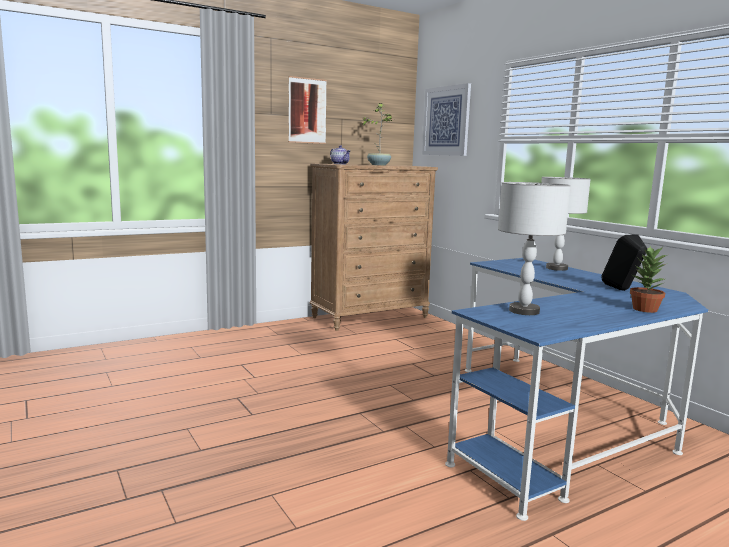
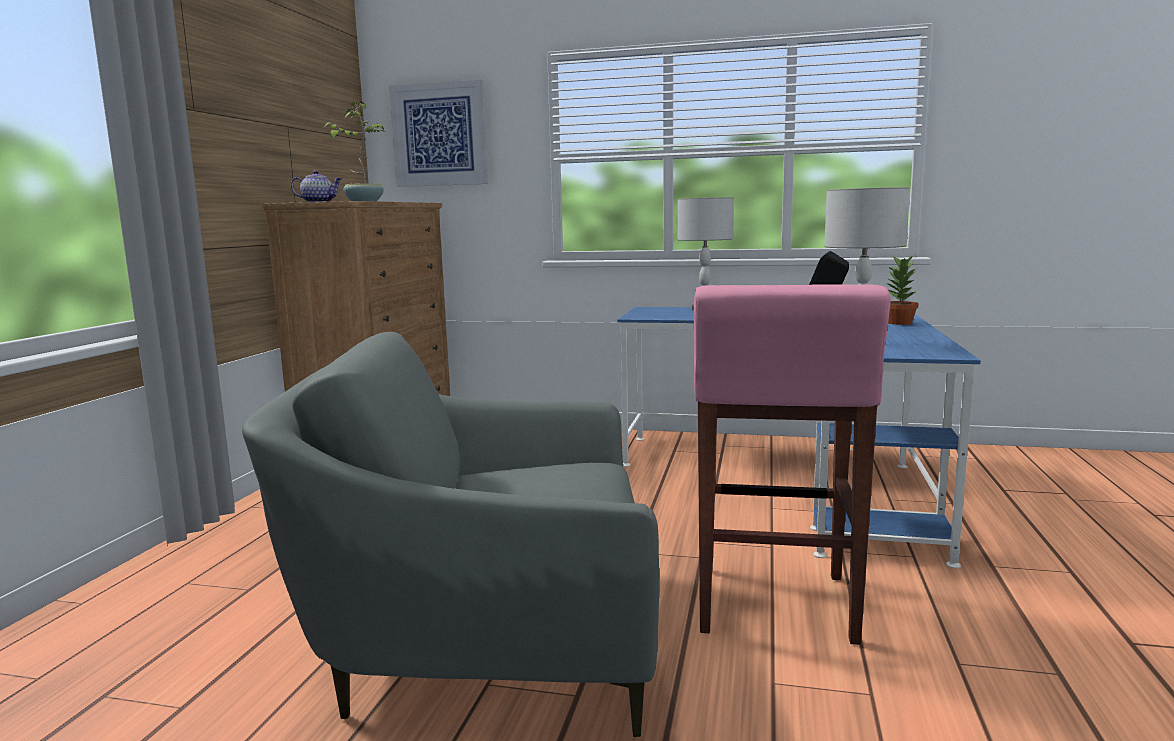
camera: 45 degrees left, 0 degrees up
(217, 415) = (484, 644): none -> grey armchair
(307, 111) = (245, 108): picture -> none
(358, 469) = (774, 605): none -> pink stool

